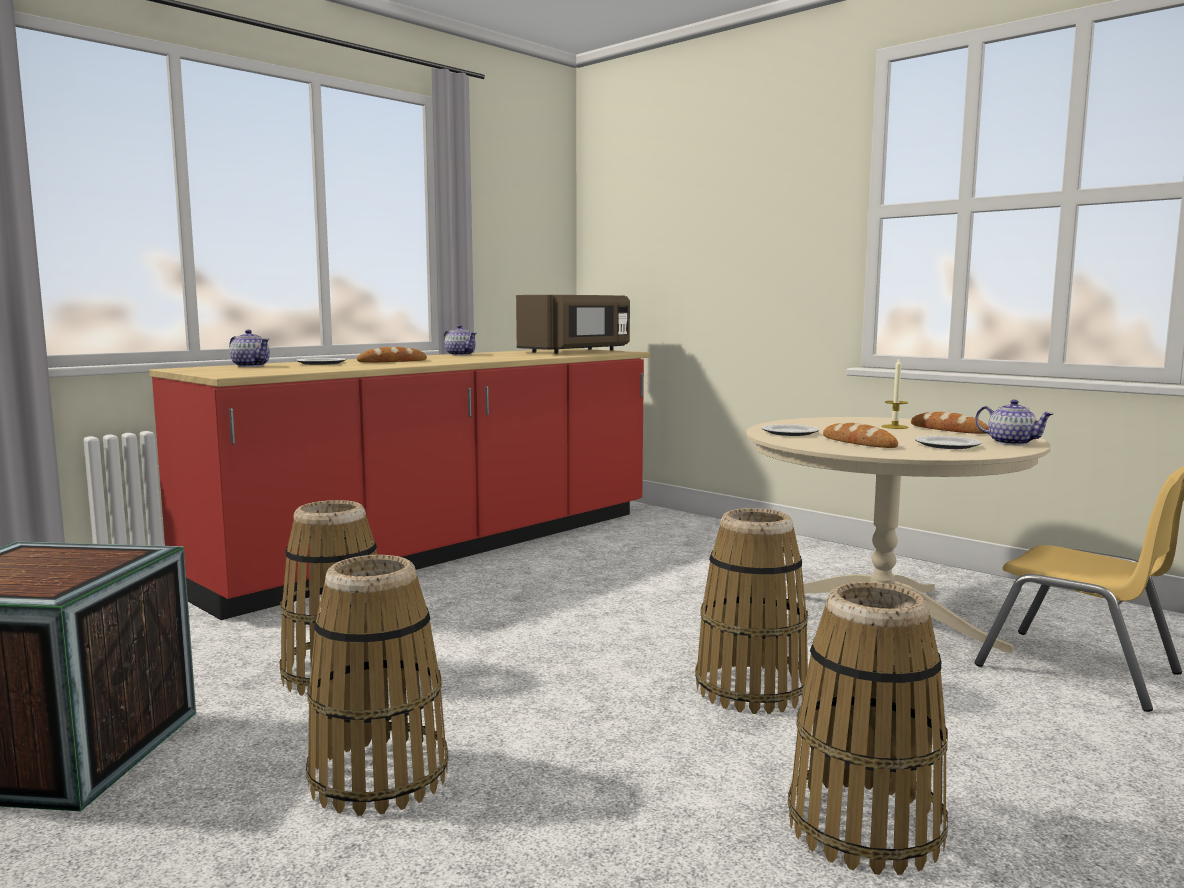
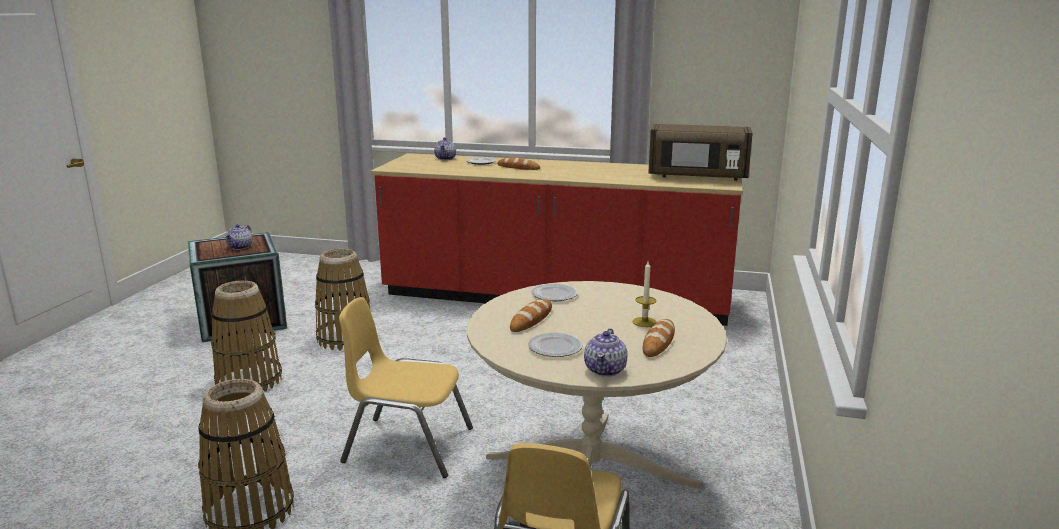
camera: 60 degrees right, 10 degrees up
(460, 355) = (602, 165): teapot -> teapot (240, 247)
(750, 688) = (408, 445): basket -> yellow chair

